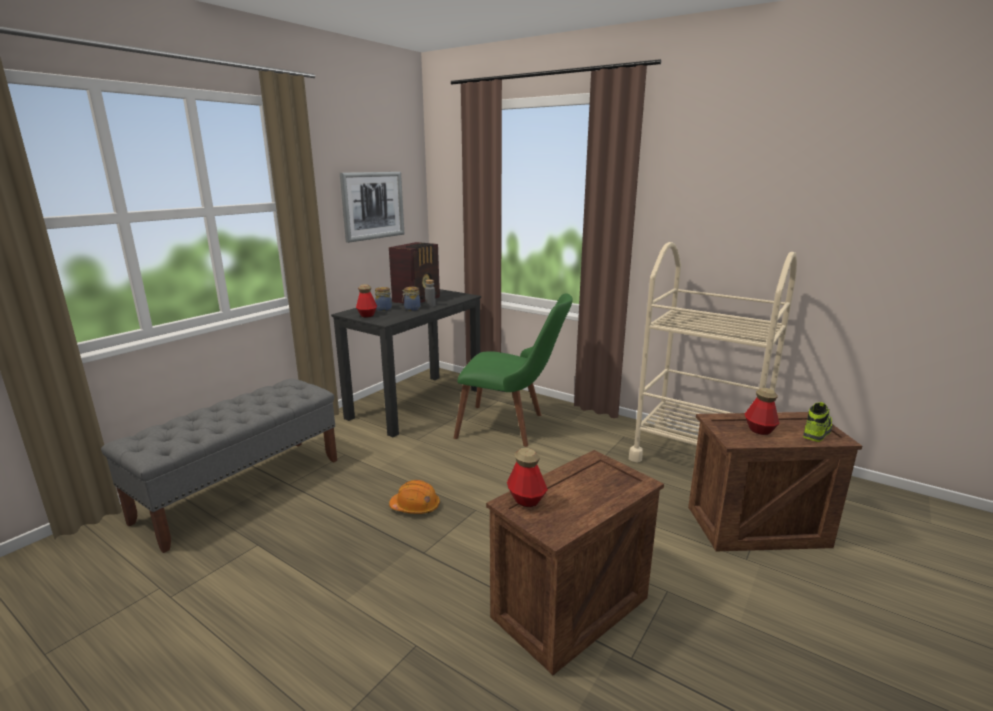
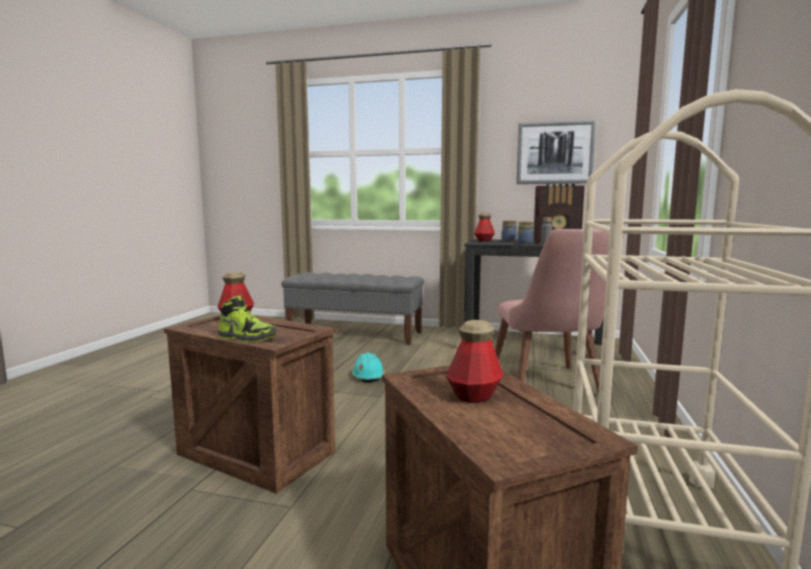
camera: 70 degrees right, 10 degrees down
(415, 507) = (368, 376): orange hard hat -> turquoise hard hat
(512, 426) = (550, 388): green chair -> pink chair
(816, 432) = (514, 437): shoe -> shoe (247, 338)

